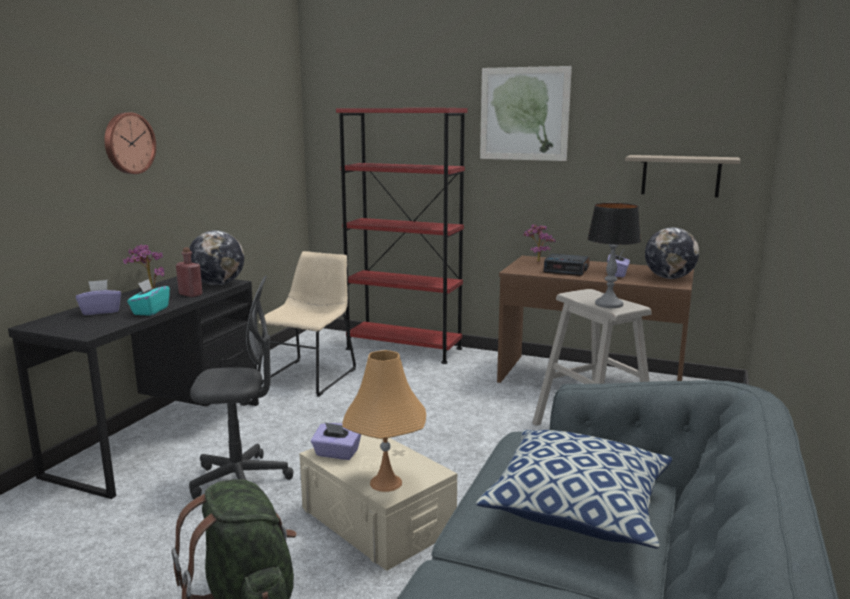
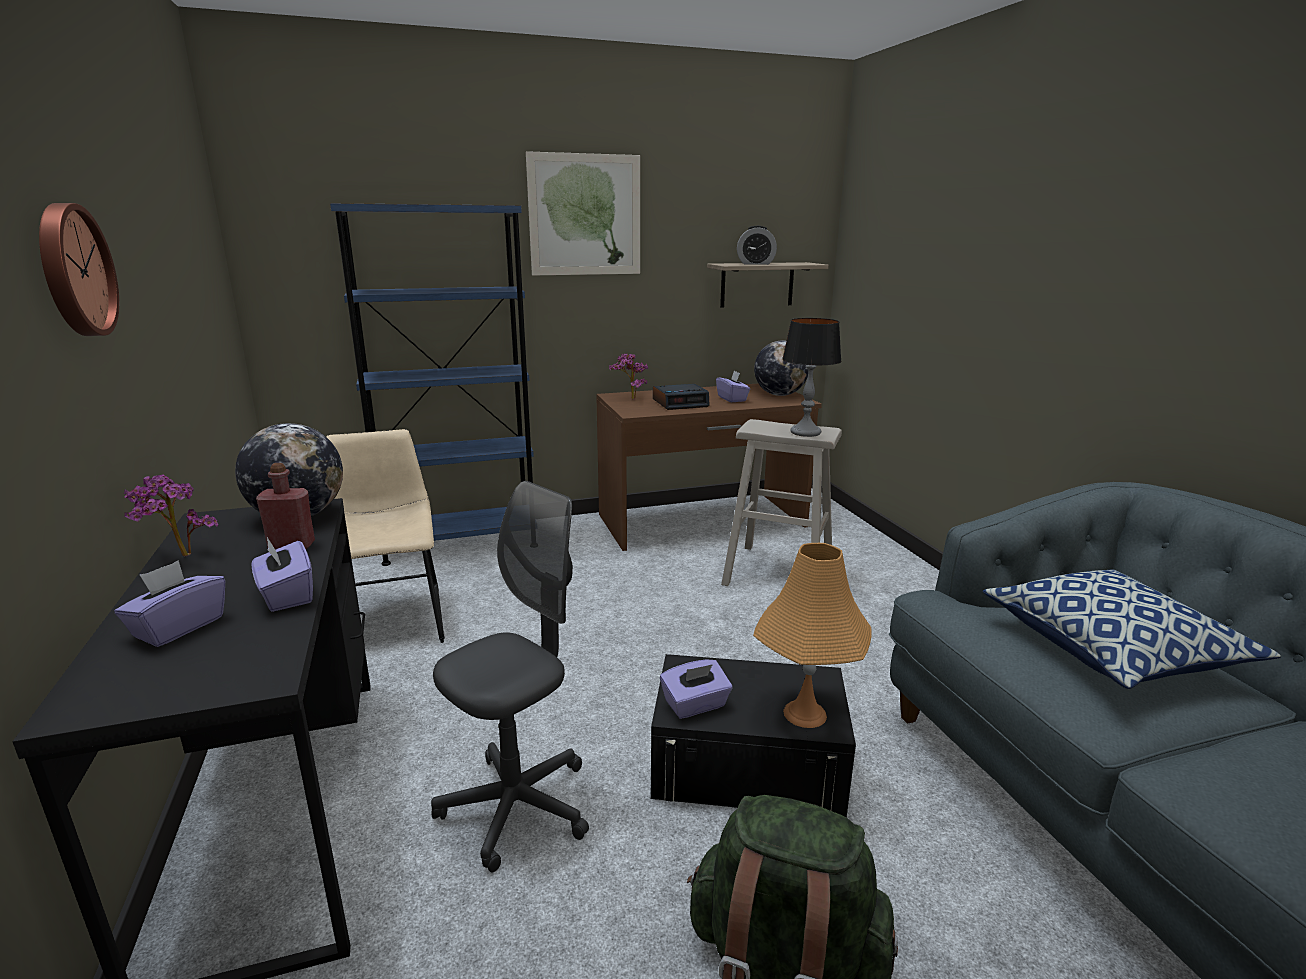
camera: 40 degrees left, 5 degrees up
(150, 311) = (286, 595): turquoise tissue box -> purple tissue box
(377, 519) = (747, 764): beige storage box -> black storage box
(404, 349) = (460, 542): red bookcase -> blue bookcase
(667, 156) = (755, 264): none -> alarm clock

